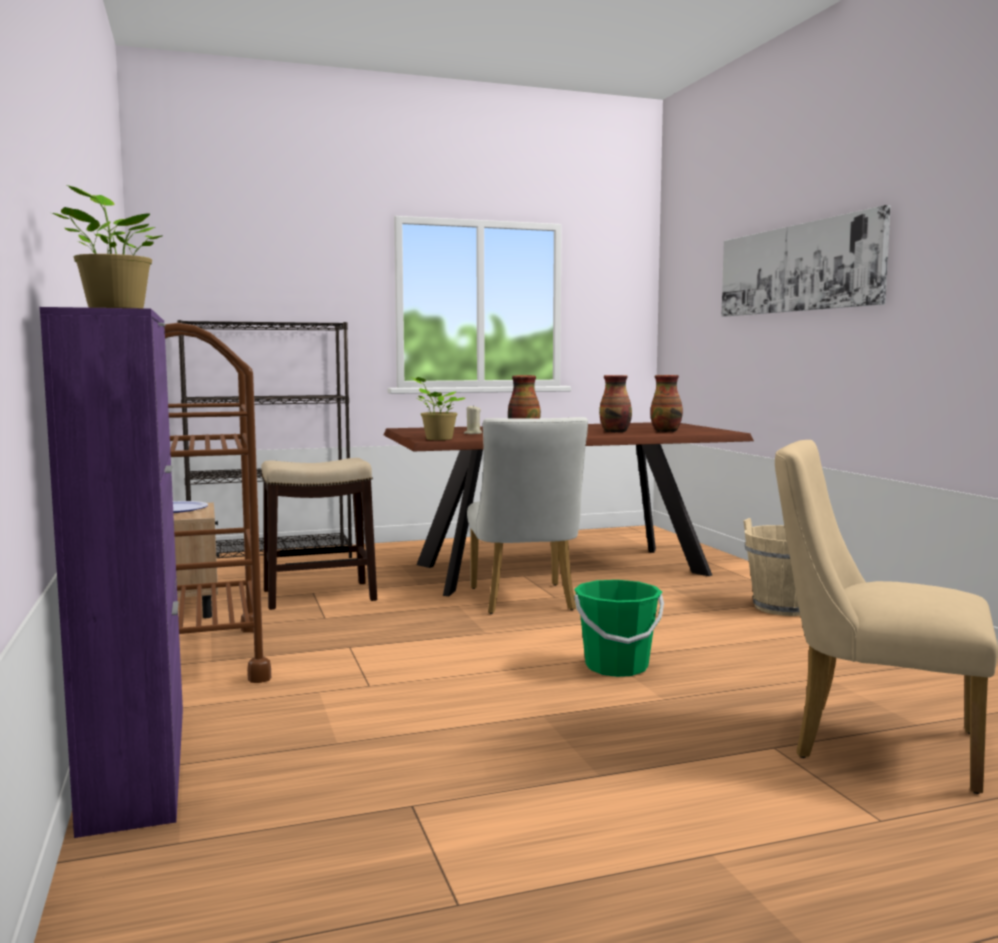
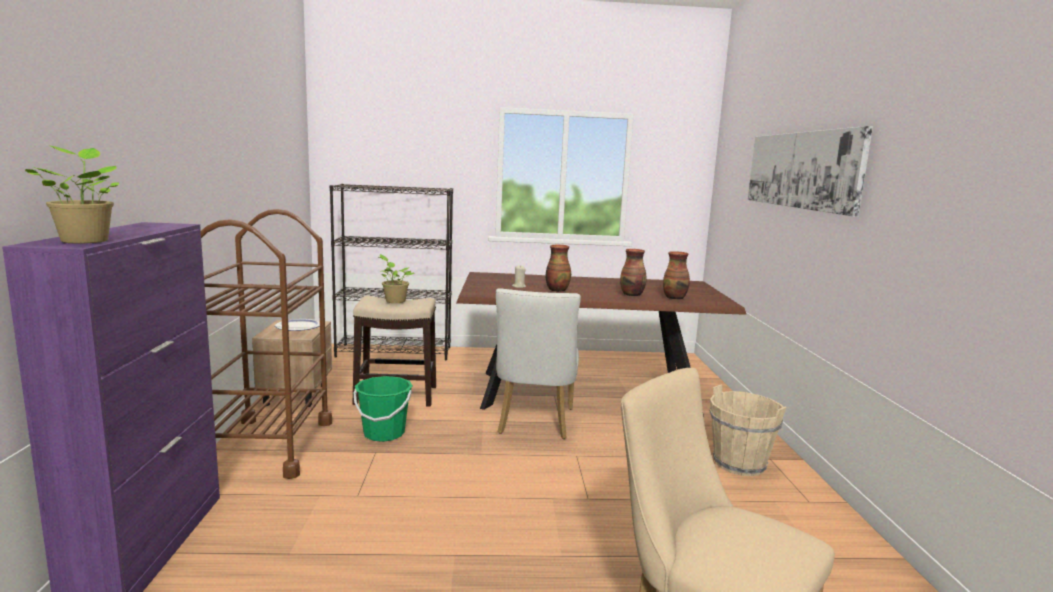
camera: 15 degrees right, 5 degrees up
(437, 439) = (480, 293): potted plant -> potted plant (394, 301)
(616, 667) = (551, 510): green bucket -> green bucket (384, 433)

